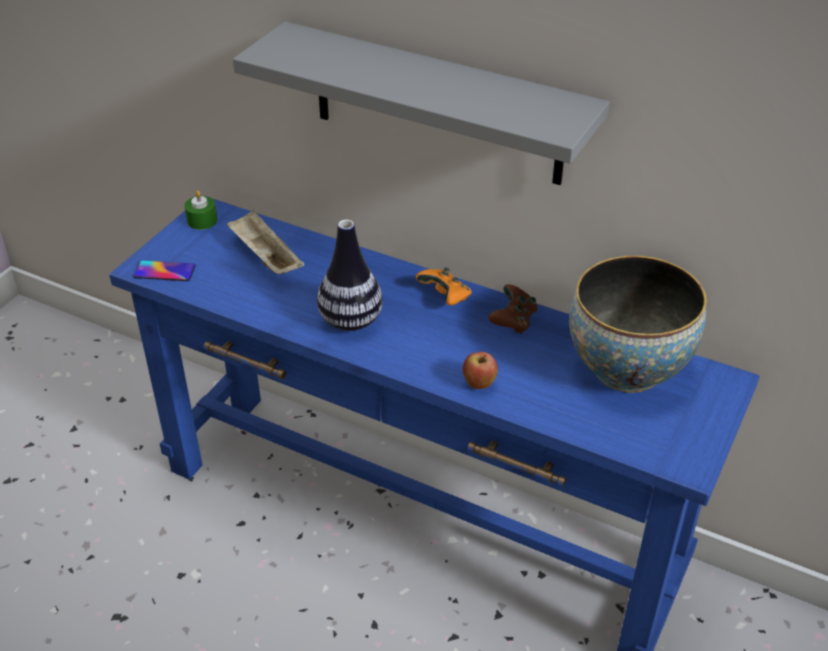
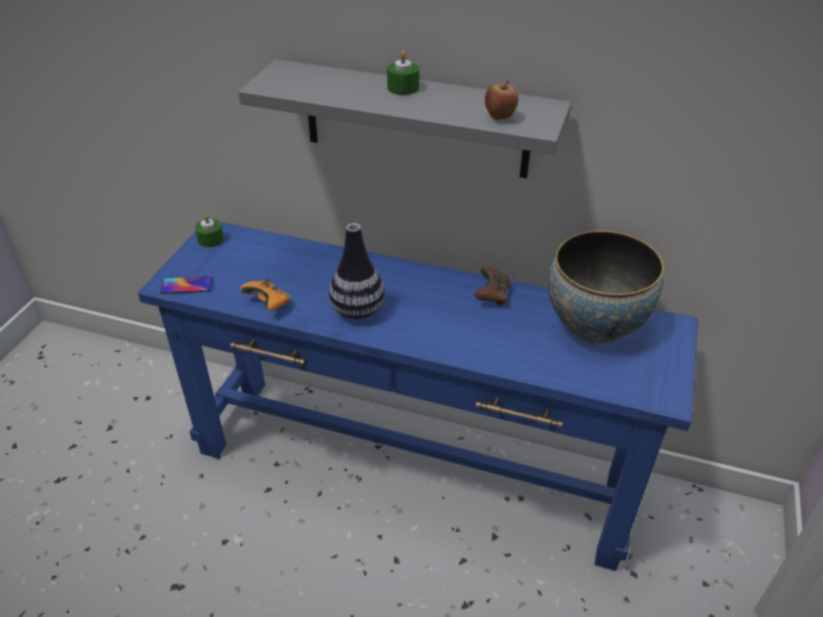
camera: 10 degrees left, 0 degrees up
(265, 258) = (272, 265): beige tray -> none
(418, 69) = (403, 88): none -> green candle
(445, 297) = (431, 282): orange game controller -> orange game controller (269, 304)
(479, 384) = (479, 351): apple -> apple (500, 118)

